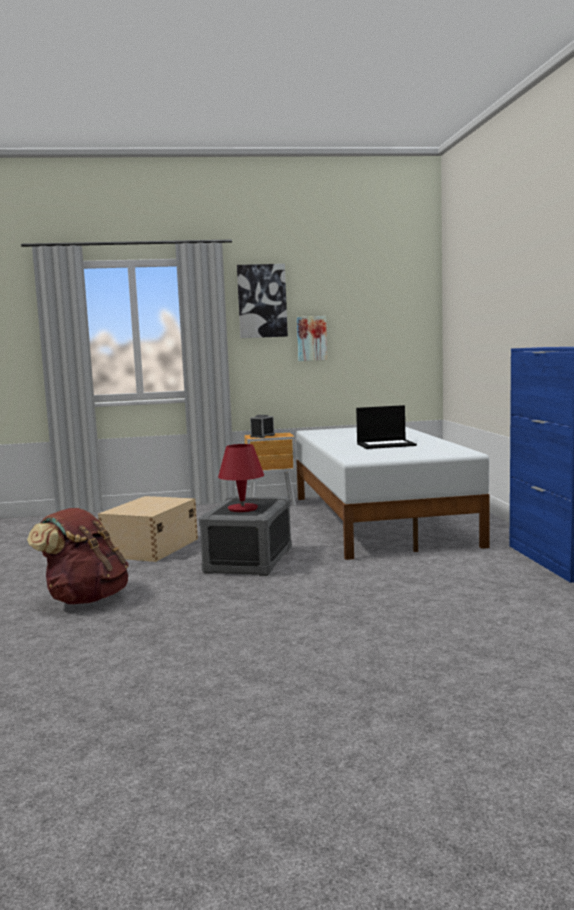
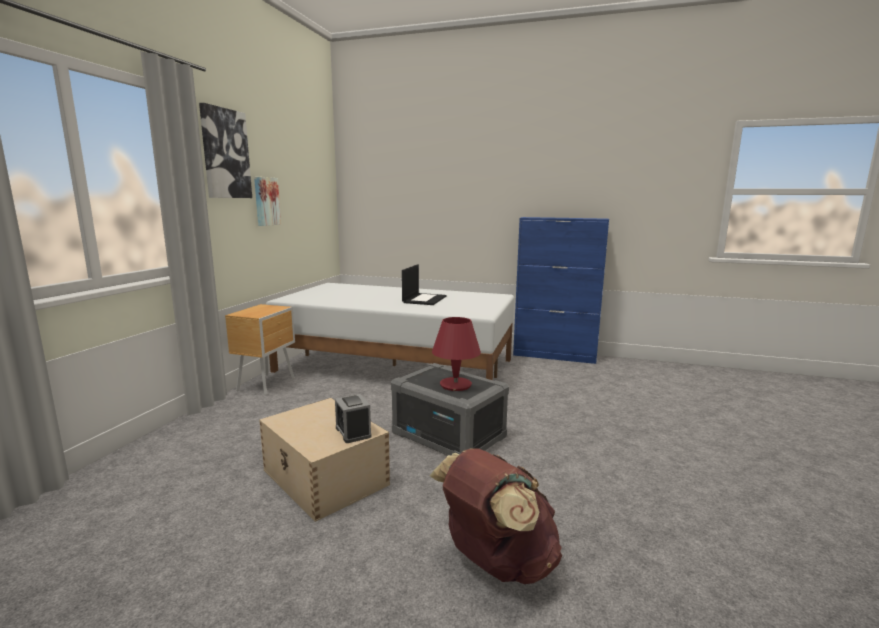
camera: 65 degrees left, 5 degrees up
(262, 436) = (258, 312): alarm clock -> alarm clock (353, 432)

